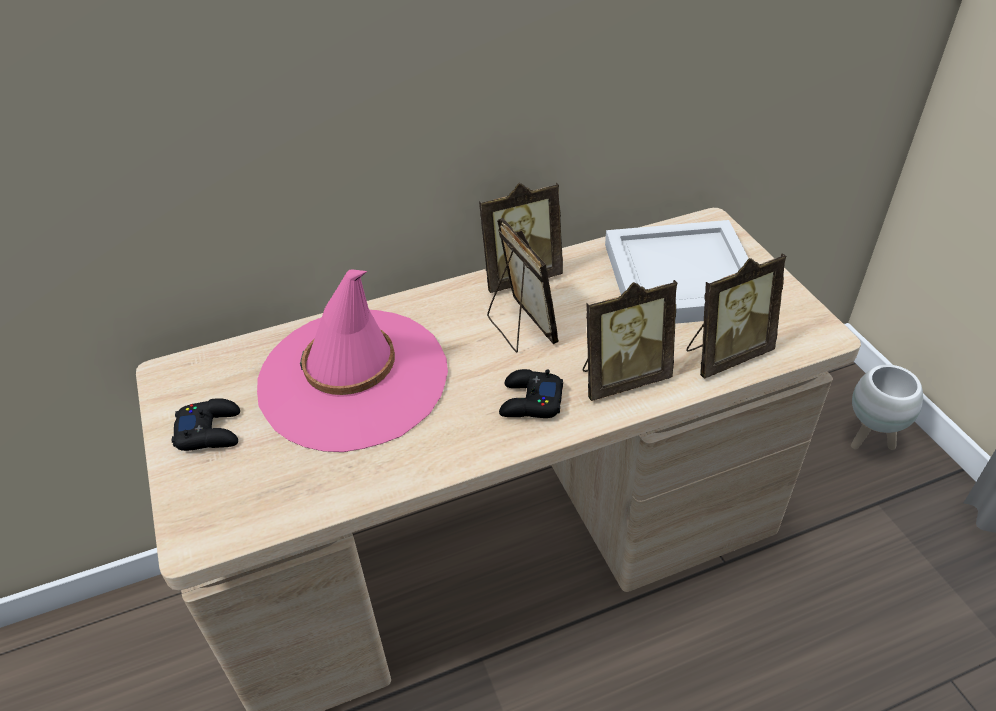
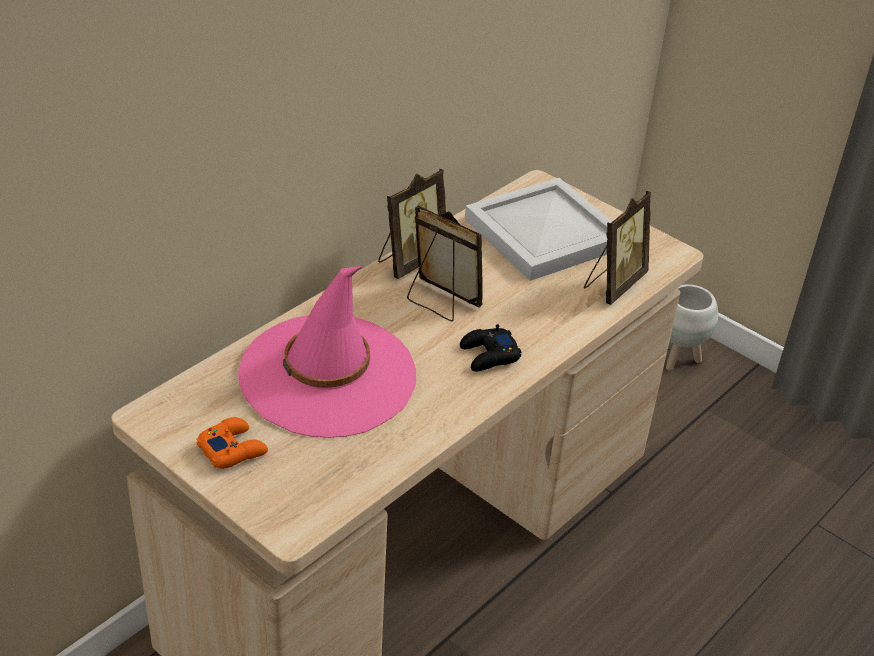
camera: 30 degrees left, 5 degrees down
(210, 431) = (232, 449): black game controller -> orange game controller
(622, 378) = (547, 320): picture frame -> none

